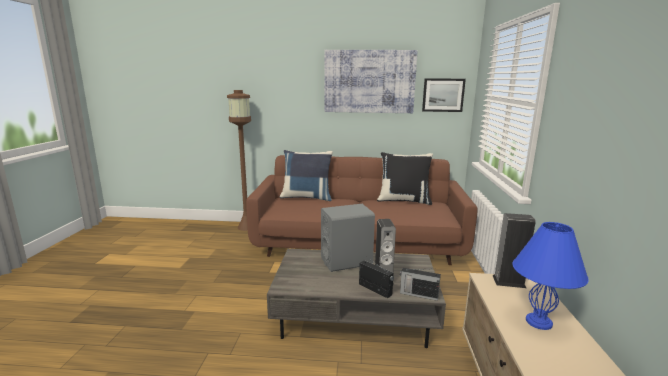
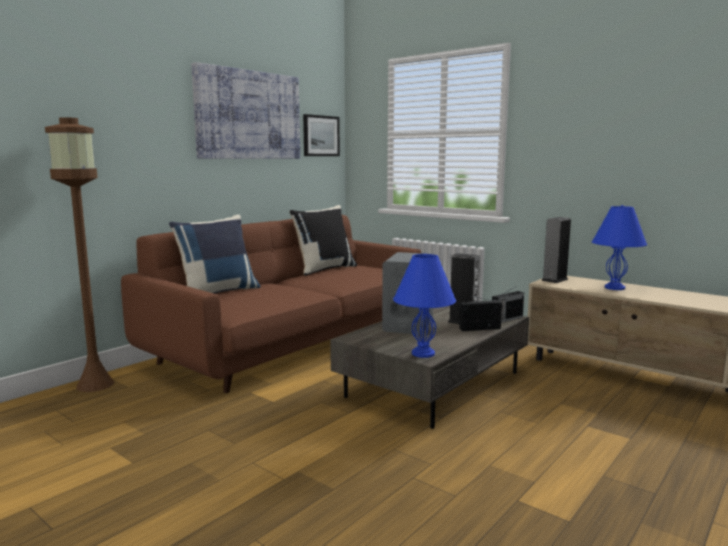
camera: 55 degrees left, 5 degrees down
(289, 283) = (423, 354): none -> blue table lamp

